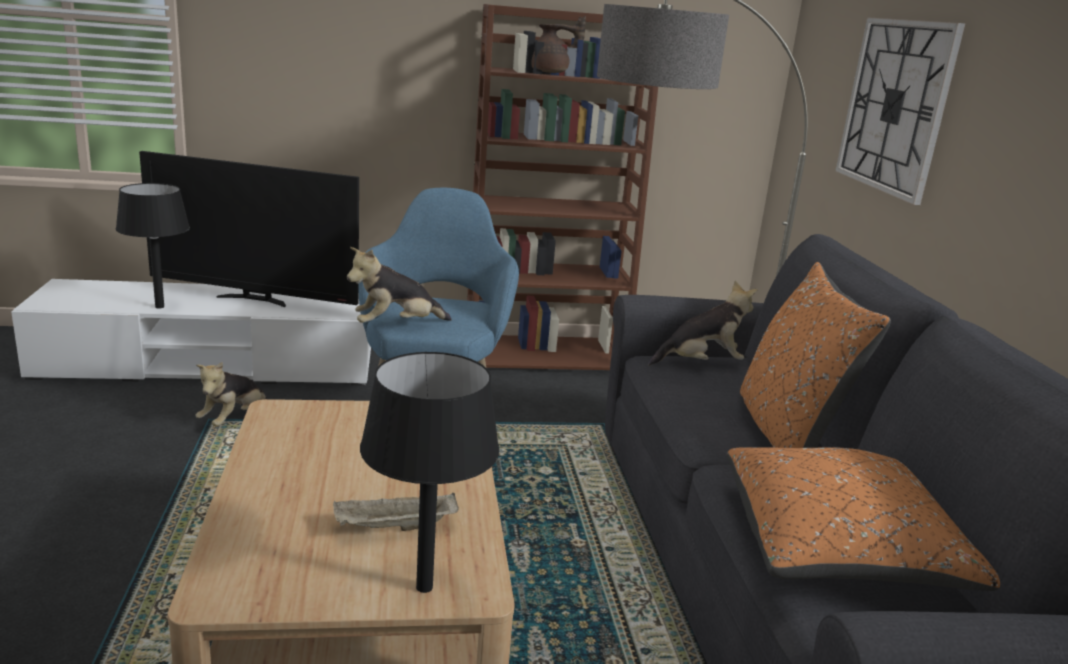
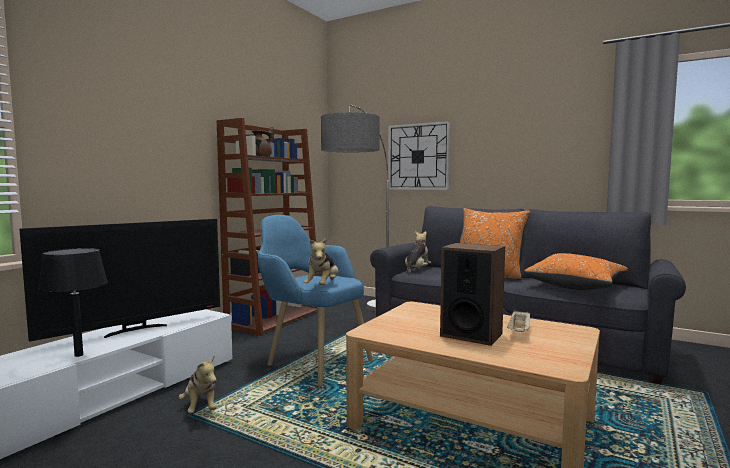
camera: 50 degrees left, 15 degrees down
(333, 488) = (471, 335): none -> speaker
(424, 588) = (574, 335): black table lamp -> none

